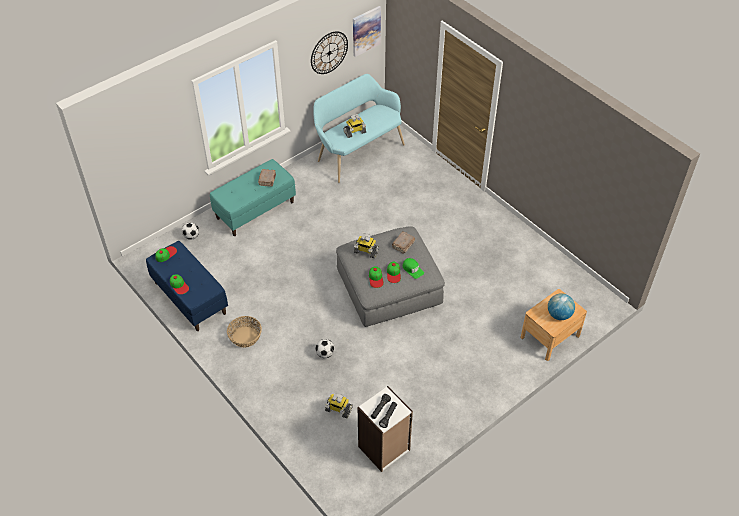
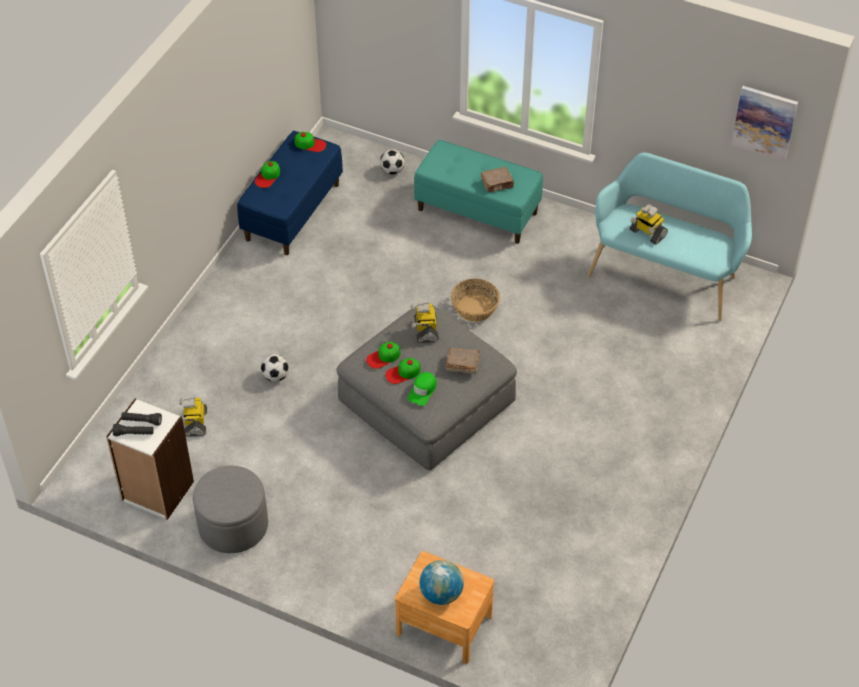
camera: 65 degrees right, 0 degrees up
(245, 337) = (260, 288): basket -> basket (474, 308)
(329, 52) = (689, 105): wall clock -> none
(432, 415) = (233, 525): none -> grey ottoman

